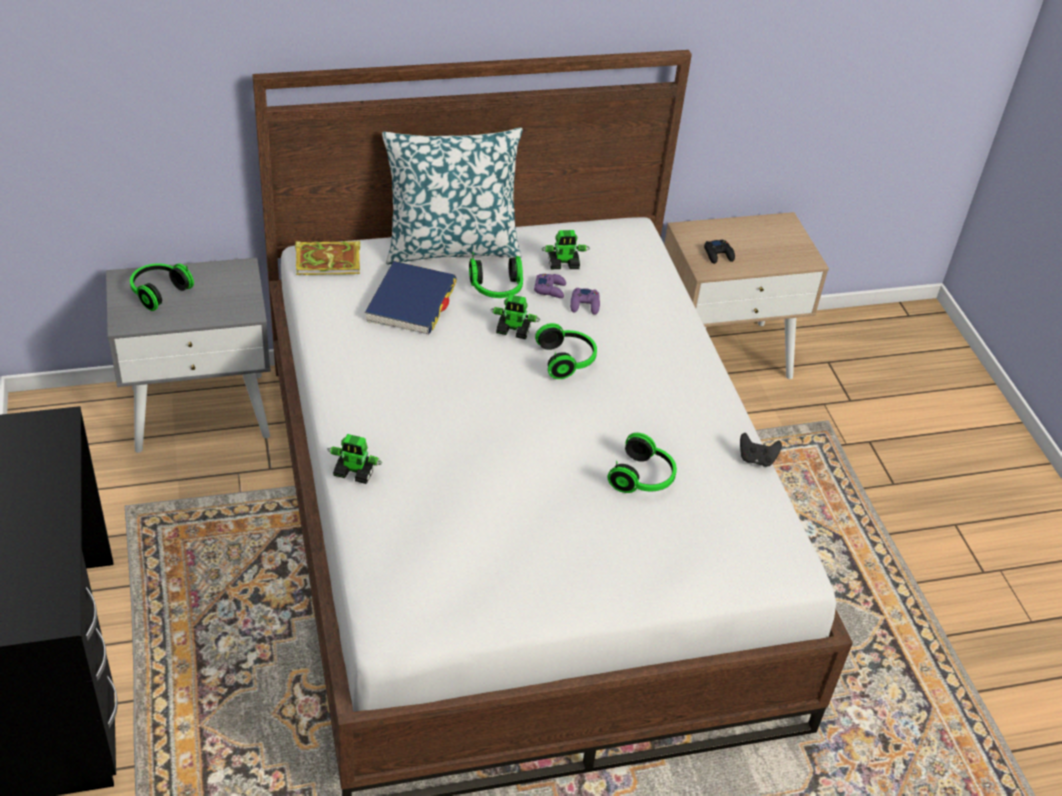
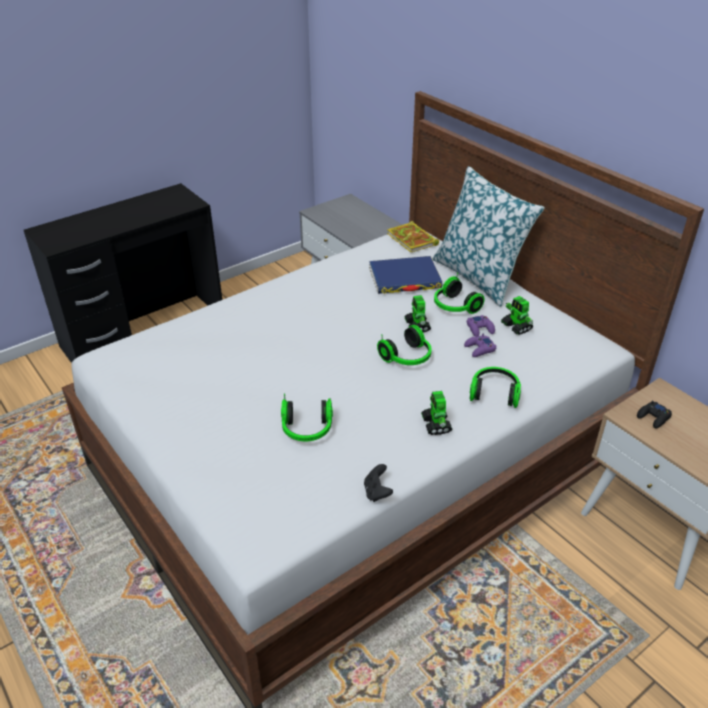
camera: 70 degrees right, 5 degrees down
(158, 292) = (347, 211): headphones -> headphones (494, 393)
(355, 472) = (228, 306): toy robot -> toy robot (436, 425)

